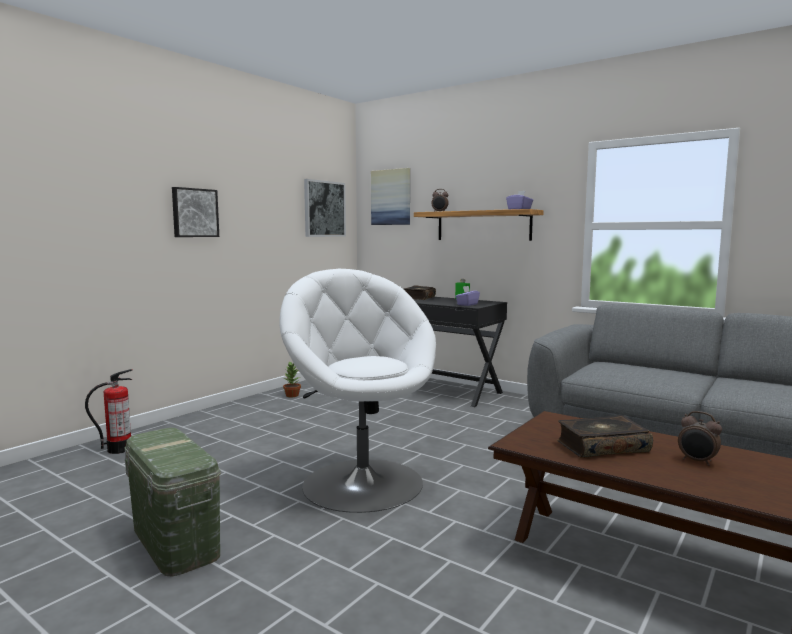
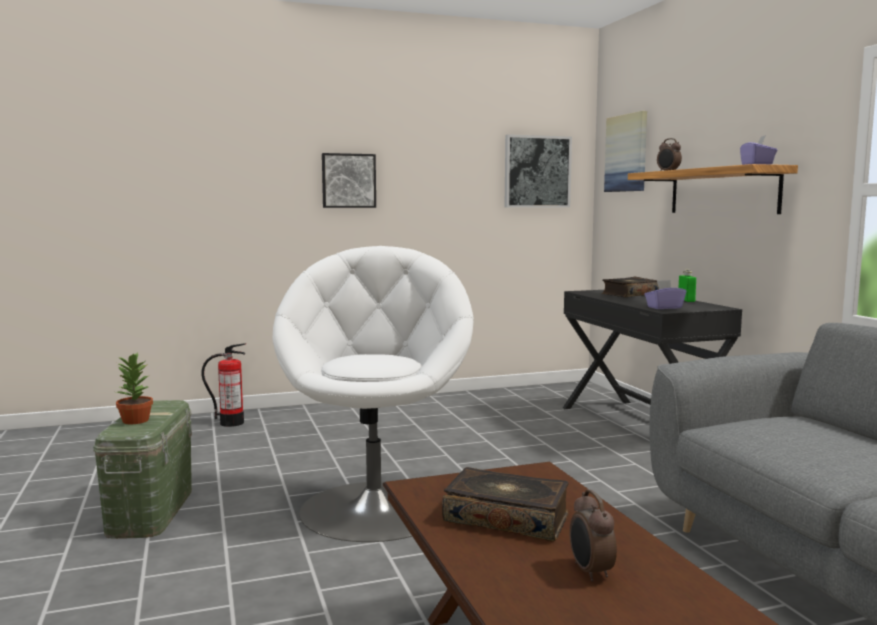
camera: 35 degrees right, 0 degrees up
(292, 395) = (455, 402): potted plant -> potted plant (135, 421)

